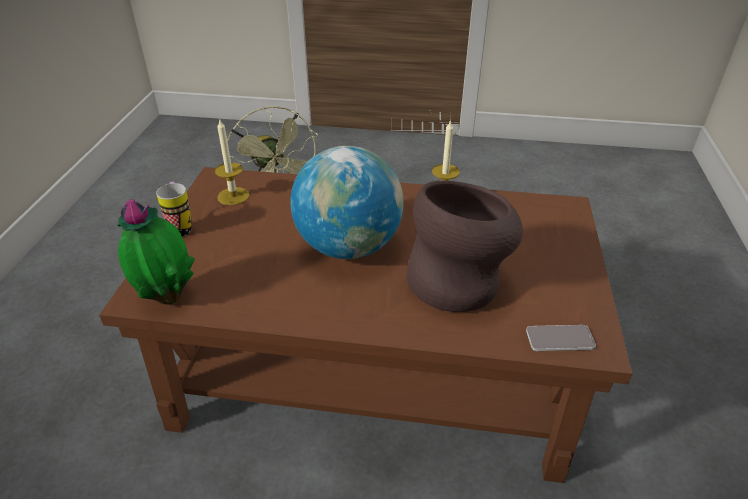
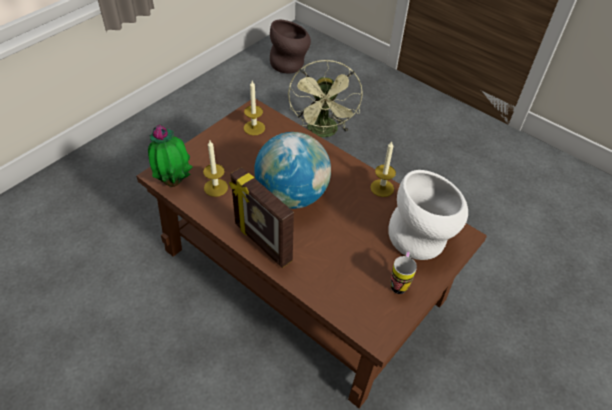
camera: 30 degrees right, 10 degrees up
(181, 227) = (211, 137): mug -> mug (399, 282)
(238, 279) = (216, 187): none -> candle
(359, 314) = (262, 243): none -> picture frame
(458, 282) = (336, 252): brown vase -> brown vase (290, 64)
(533, 227) = (422, 238): none -> white vase
(559, 339) = (361, 319): phone -> none

